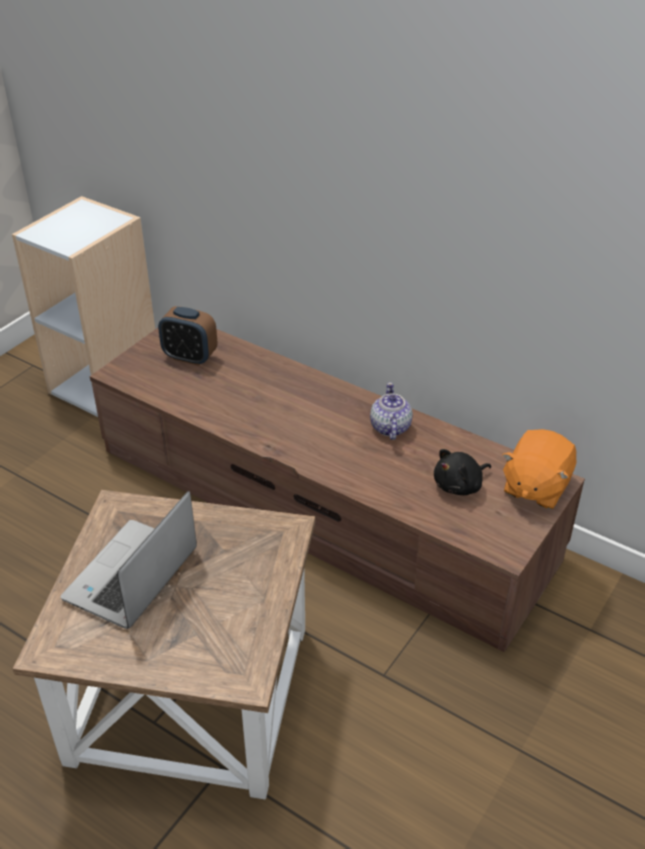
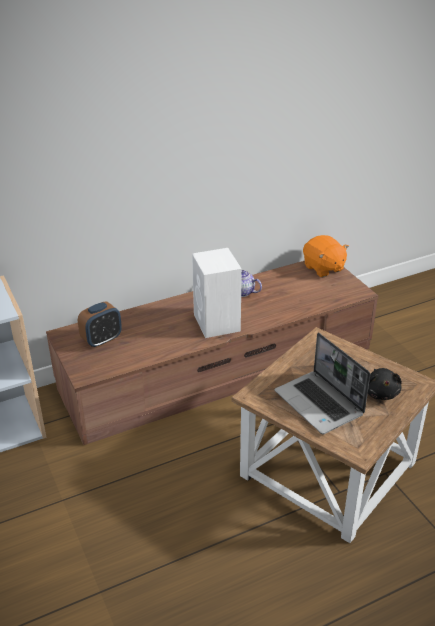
camera: 60 degrees left, 5 degrees down
(296, 433) = (217, 323): none -> white speaker
(460, 485) = (305, 288): black plush toy -> black plush toy (380, 392)

